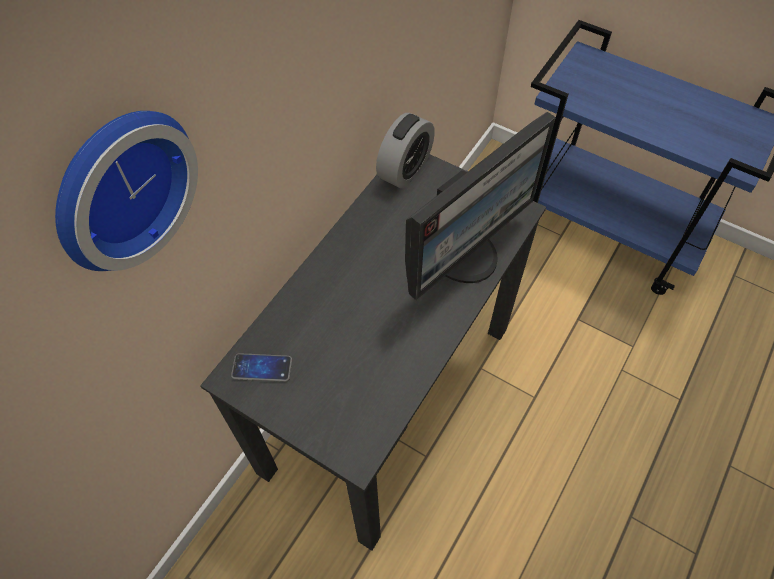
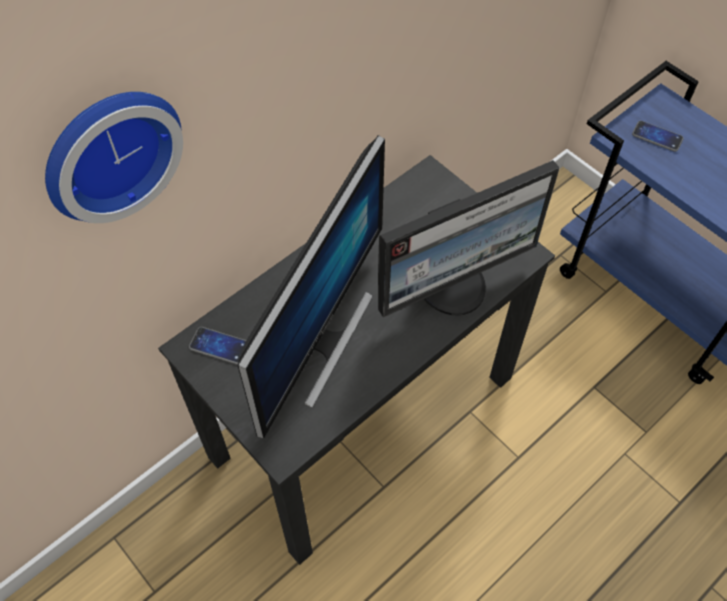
camera: 15 degrees right, 0 degrees up
(359, 337) = (320, 340): none -> monitor
(405, 169) = (422, 183): alarm clock -> none
(591, 86) = (657, 137): none -> phone

